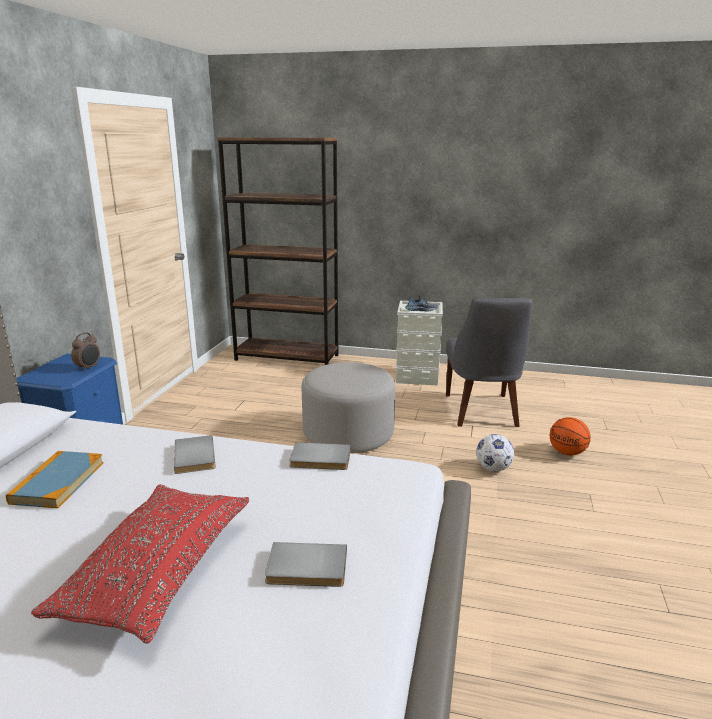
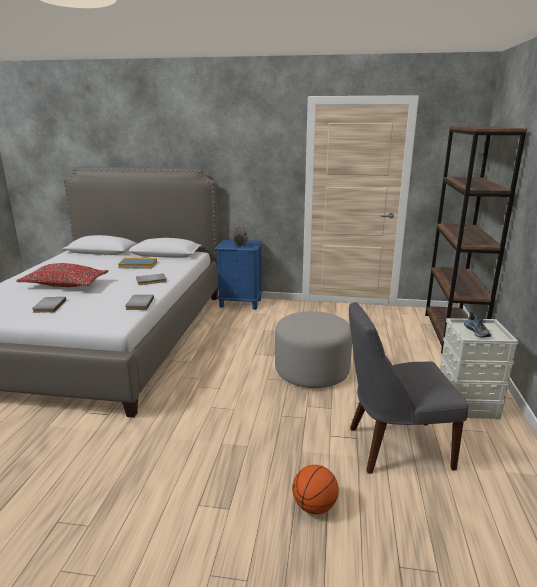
camera: 85 degrees right, 0 degrees up
(493, 469) = (269, 445): football -> none

